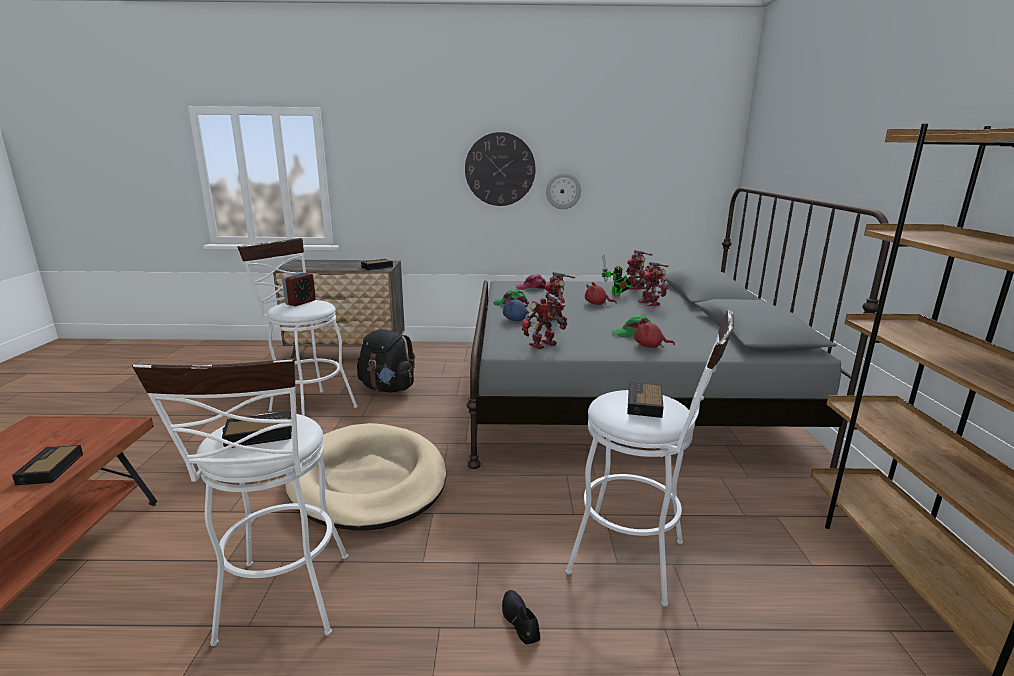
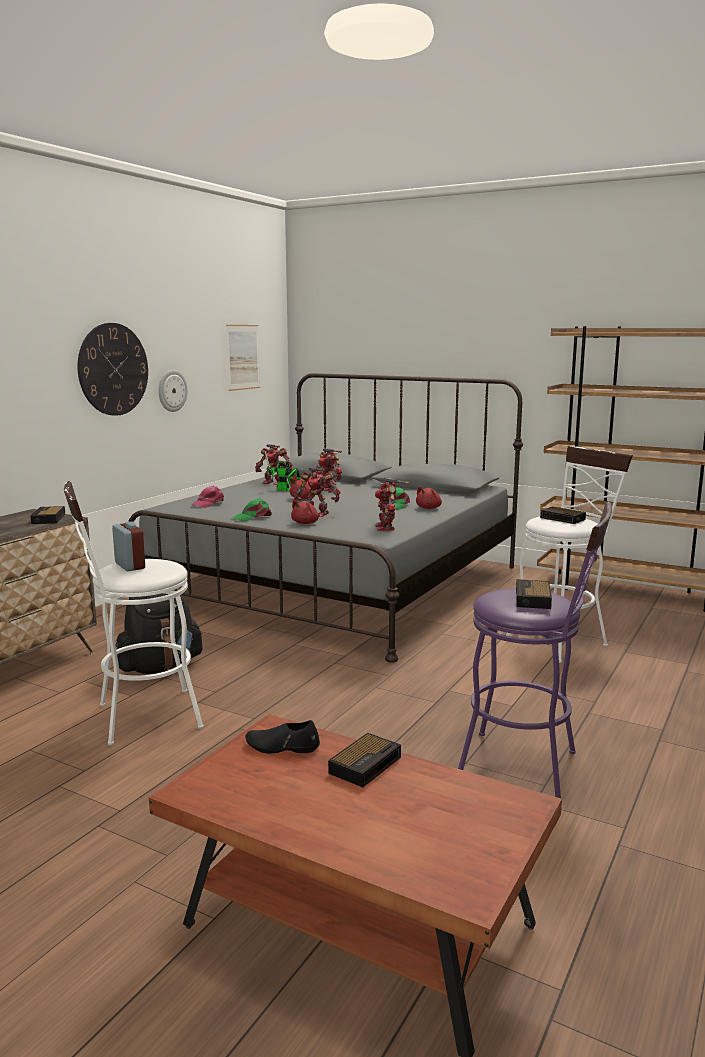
camera: 60 degrees left, 5 degrees down
(50, 469) = (366, 764): alarm clock -> alarm clock turned 75 degrees counterclockwise
(283, 606) = (529, 768): white stool -> purple stool
(368, 481) = (366, 708): beige dog bed -> none
(517, 320) = (306, 523): blue plush toy -> red plush toy
(519, 620) = (596, 686): black shoe -> black shoe (282, 747)
(650, 303) = (328, 488): toy robot -> toy robot turned 45 degrees clockwise
(664, 166) = (243, 357): none -> picture

